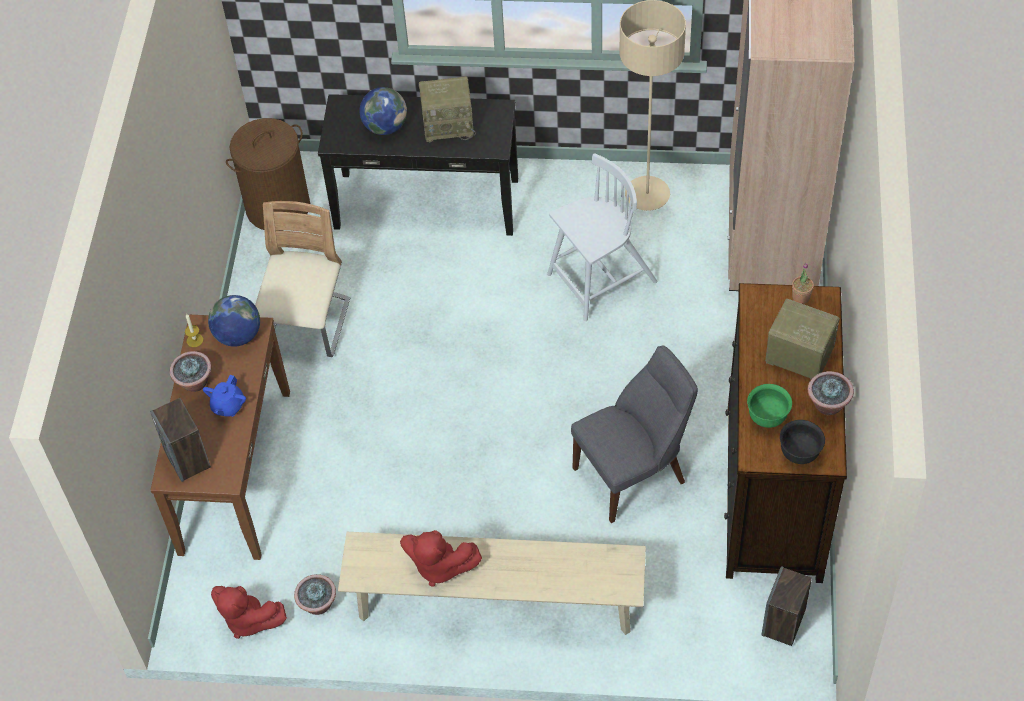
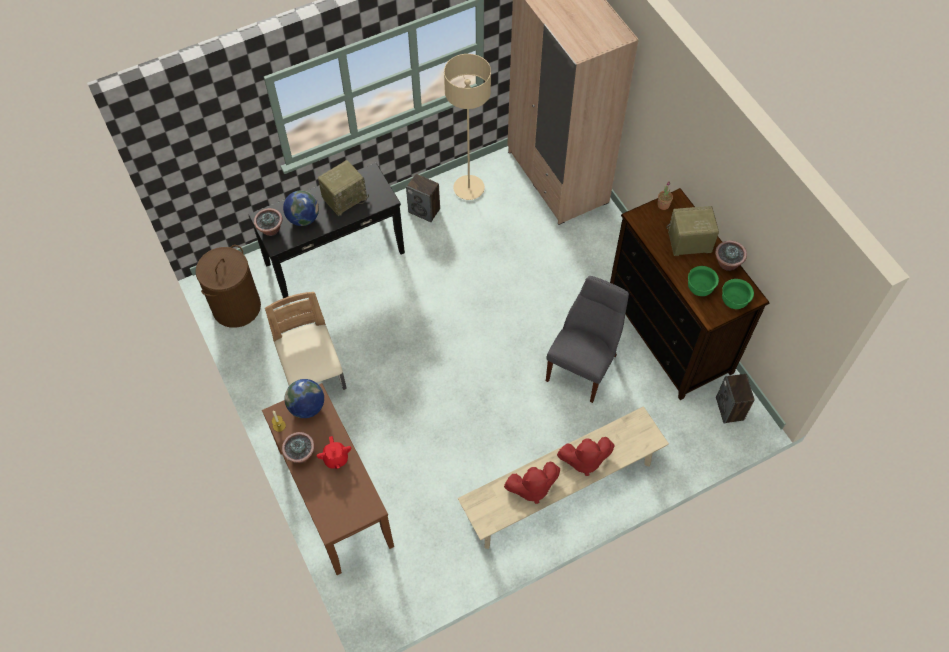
camera: 35 degrees left, 5 degrees up
(188, 459) = (334, 509): speaker -> speaker (424, 210)
(228, 406) = (336, 458): blue teapot -> red teapot
(248, 619) = (414, 590): red plush toy -> red plush toy (584, 460)
(318, 604) = (452, 554): potted plant -> potted plant (270, 230)
(600, 280) = (478, 255): white chair -> none
(799, 453) = (734, 301): black bowl -> green bowl

